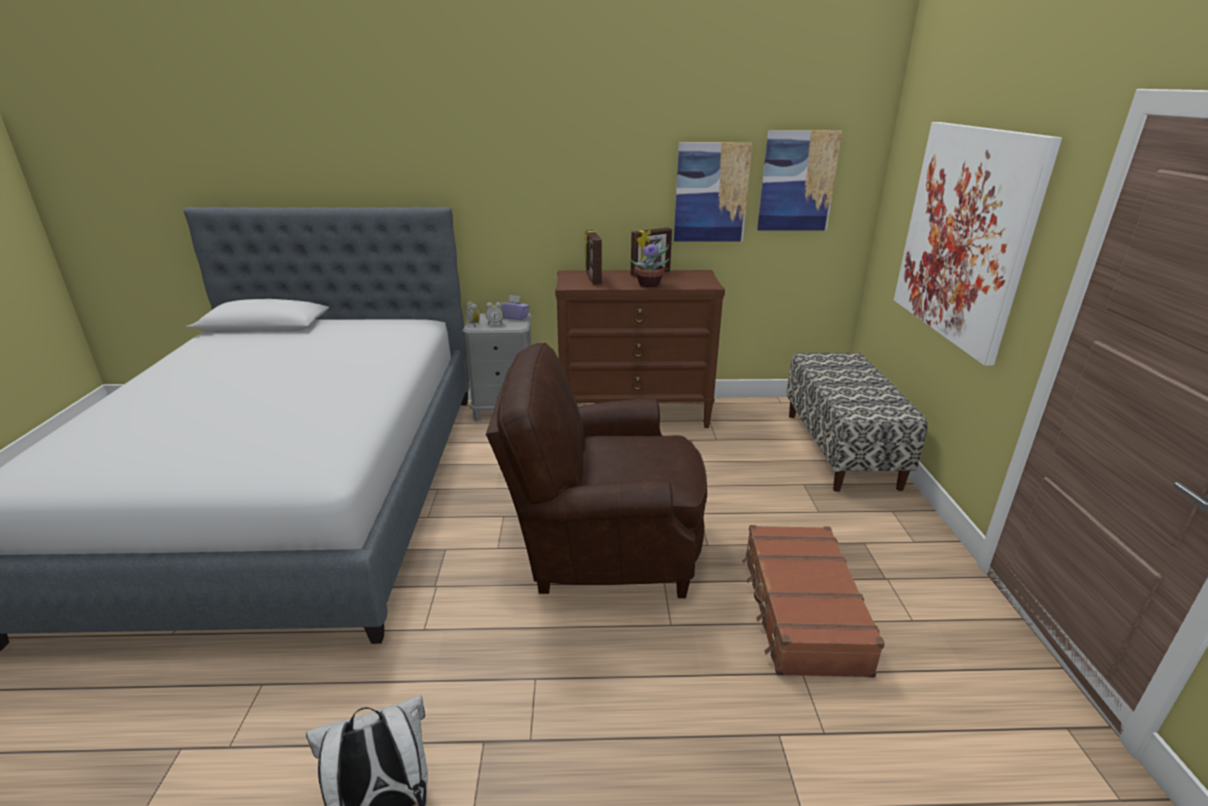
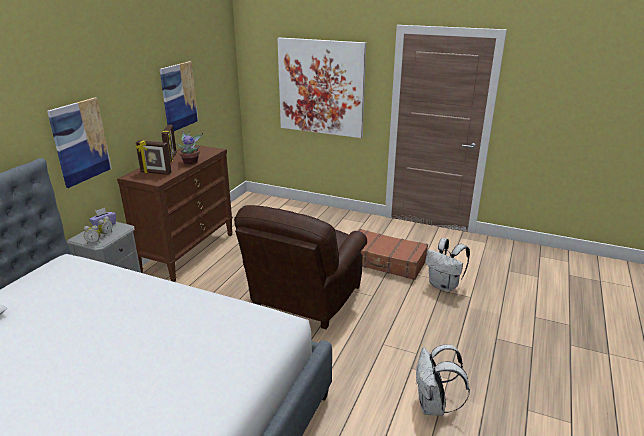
camera: 65 degrees left, 0 degrees up
(797, 181) = (210, 78): picture -> picture (80, 141)
(801, 738) = (444, 286): none -> white backpack
(841, 449) = (289, 210): bench -> none

